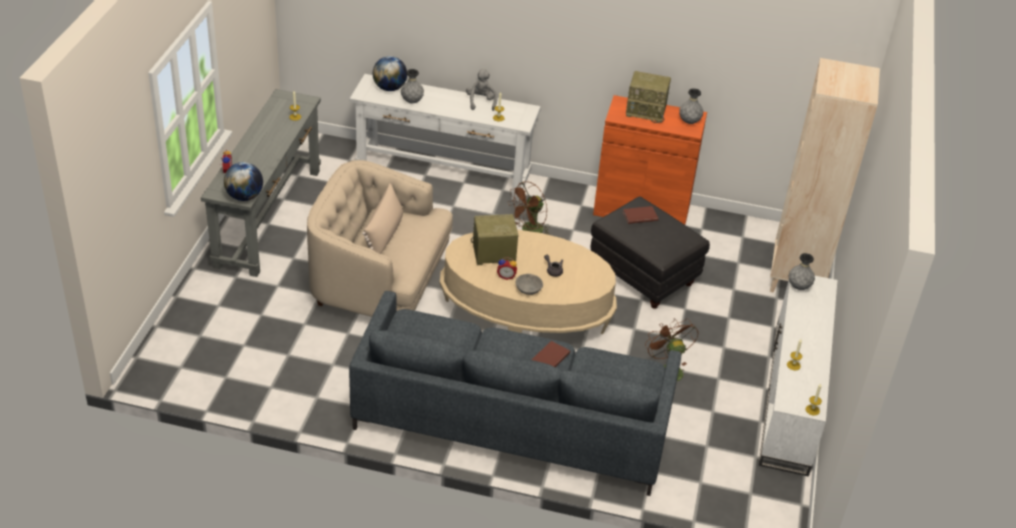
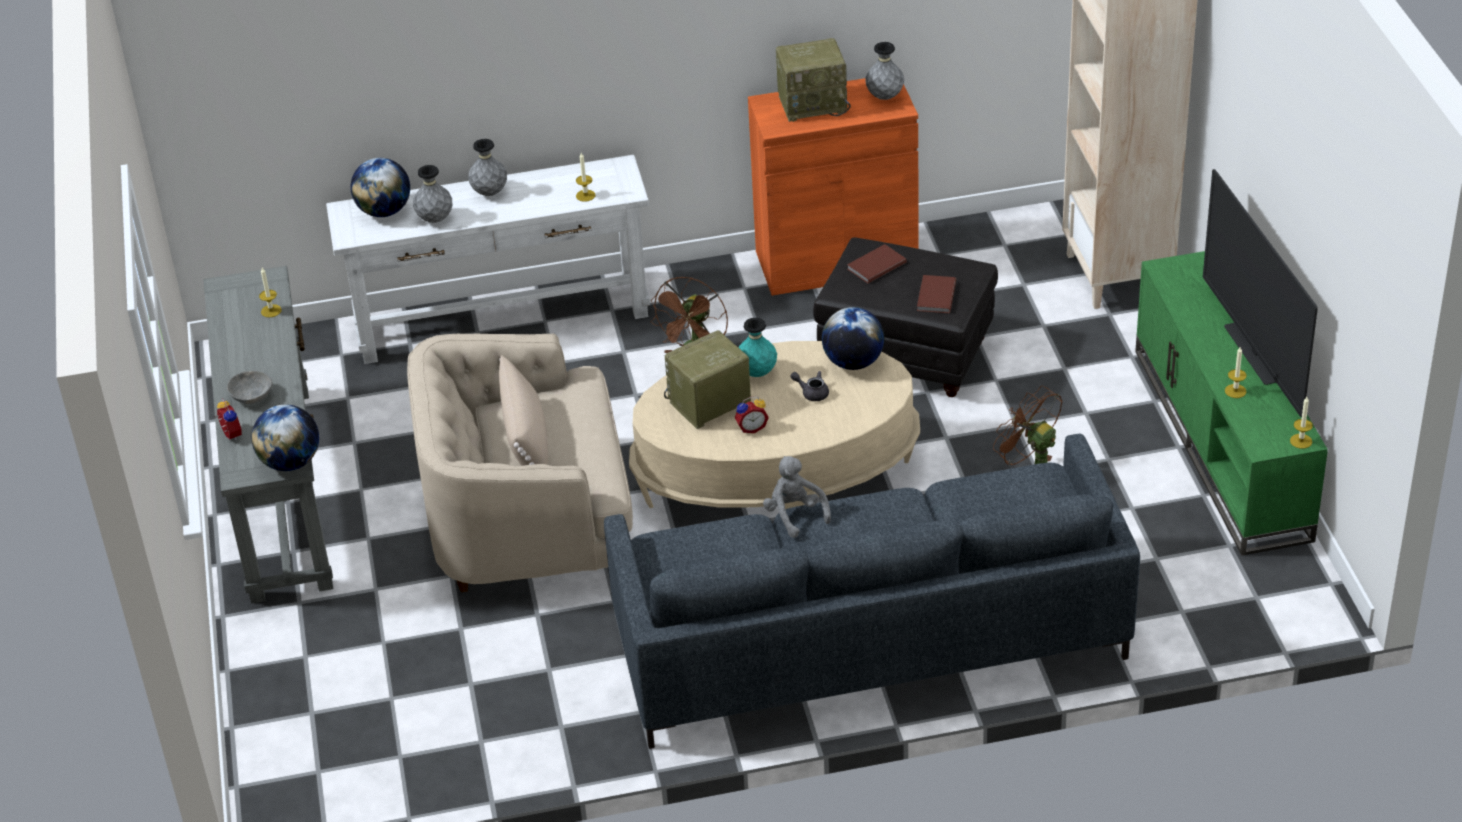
camera: 20 degrees left, 0 degrees up
(481, 102) = (541, 181): grey plush toy -> grey plush toy (795, 515)
(528, 290) = (796, 435): grey bowl -> grey bowl (251, 397)
(531, 248) = (757, 373): none -> turquoise vase
(549, 358) = (900, 518): brown book -> brown book (935, 296)
(588, 263) = (853, 362): none -> globe
(792, 397) = (1223, 443): white tv stand -> green tv stand
(798, 287) = (1168, 280): grey vase -> grey vase (489, 193)
(819, 348) = (1252, 353): none -> television

